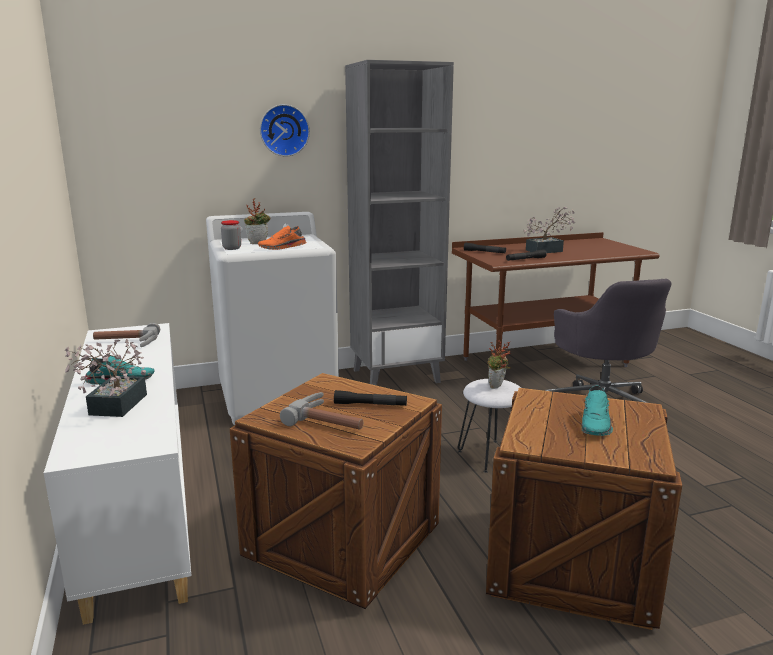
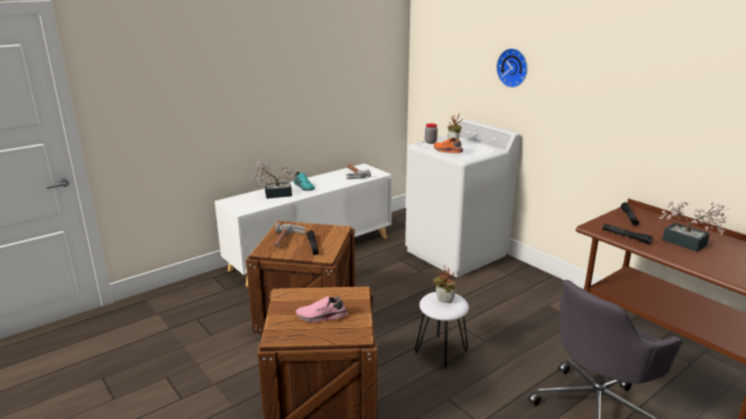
camera: 70 degrees right, 5 degrees up
(396, 375) = (540, 287): grey bookcase -> none
(596, 424) = (321, 317): turquoise shoe -> pink shoe

